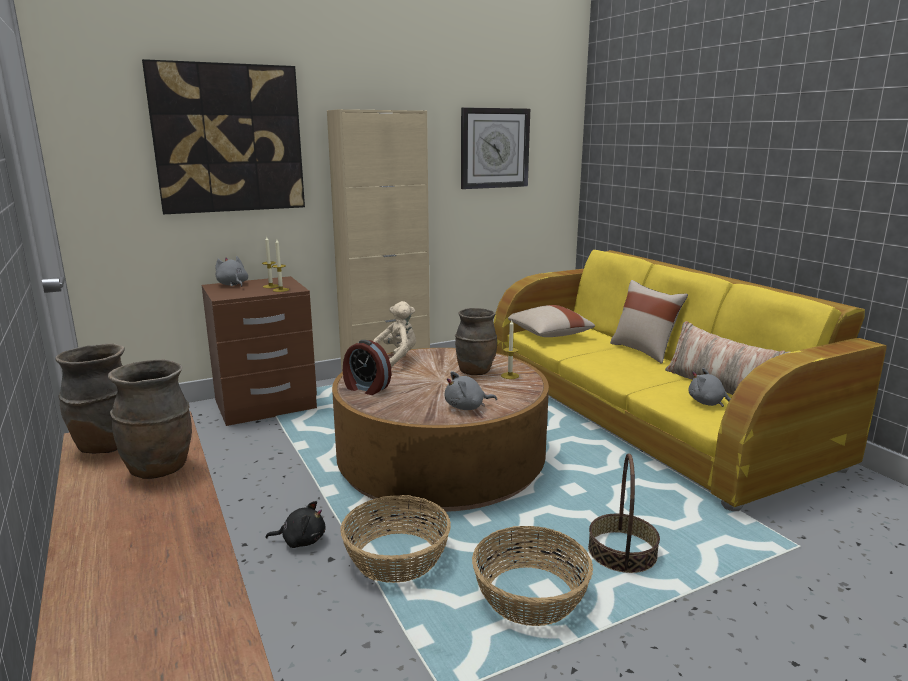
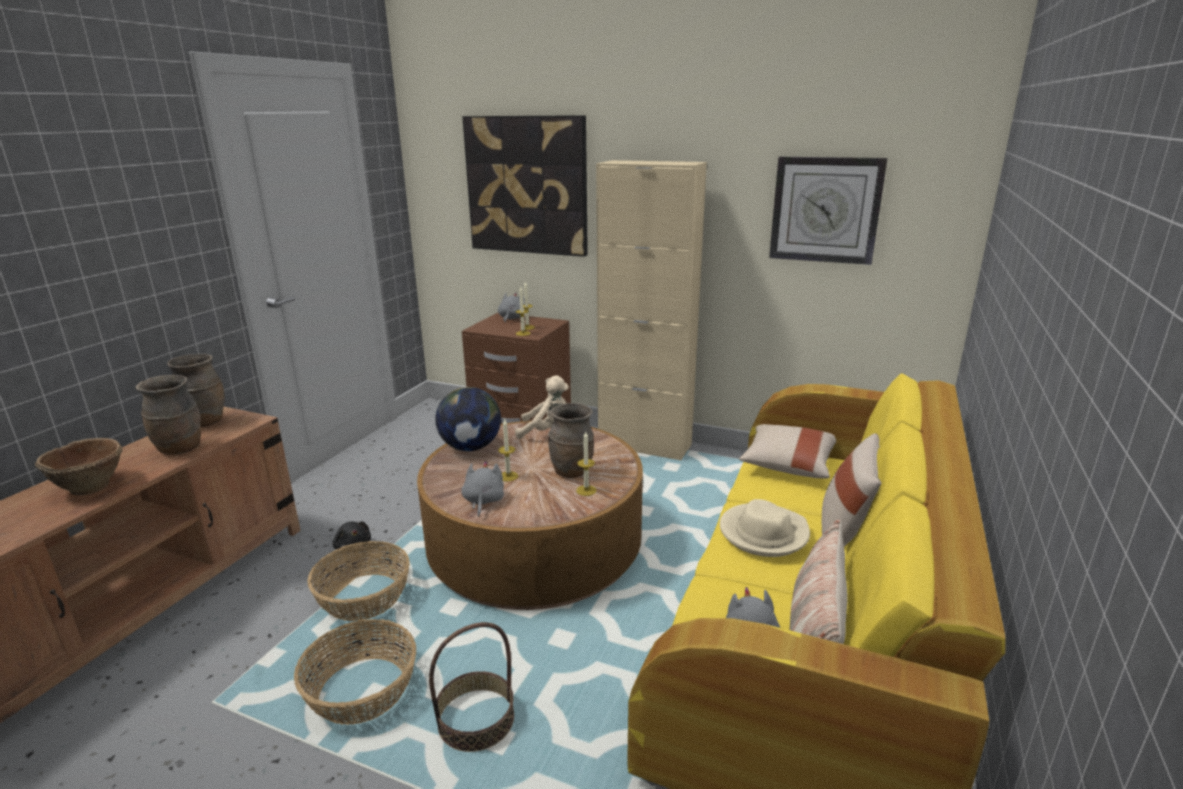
camera: 50 degrees right, 5 degrees up
(152, 537) = (90, 486): none -> brown bowl
(366, 388) = (471, 447): alarm clock -> globe
(443, 390) = (508, 476): none -> candle
(467, 407) = (483, 501): grey plush toy -> grey plush toy turned 60 degrees clockwise
(615, 363) = (763, 533): none -> beige hat

